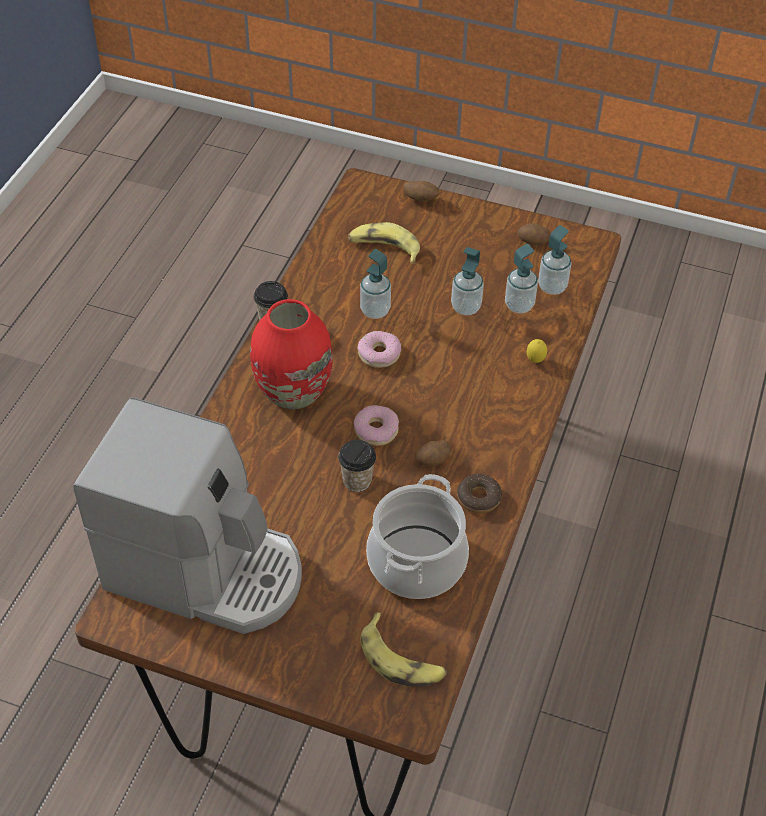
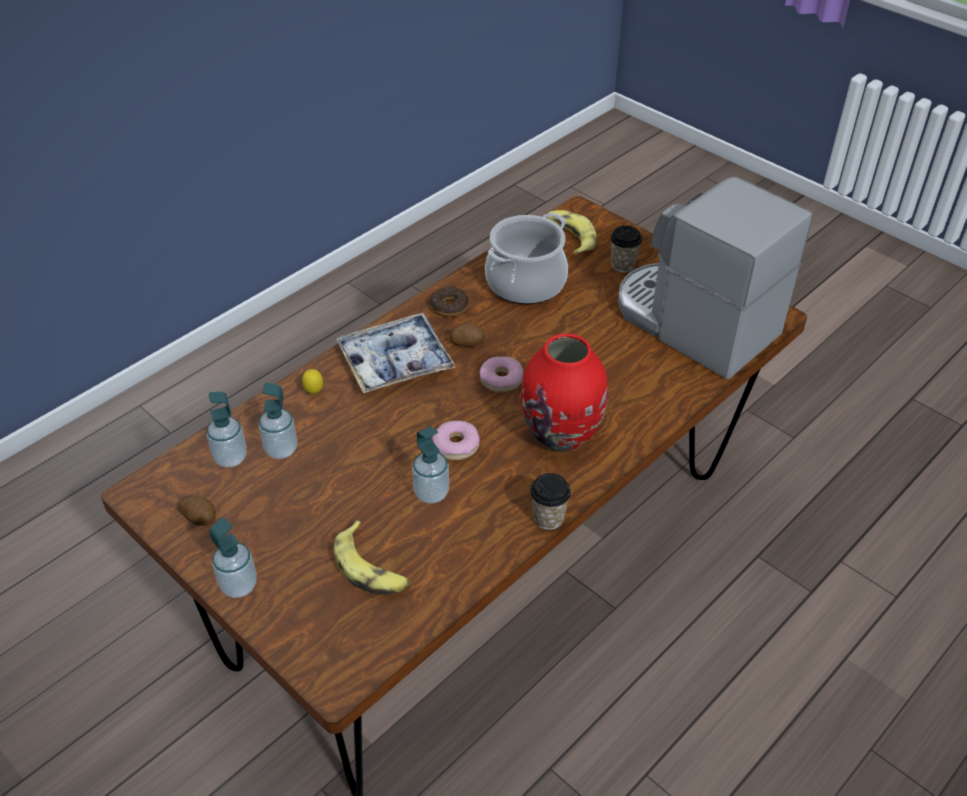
camera: 155 degrees left, 5 degrees down
(357, 480) = (540, 347): cup -> cup (623, 265)
(421, 199) = (277, 627): potato -> none
(466, 307) = (335, 465): soap dispenser -> soap dispenser (239, 585)
(486, 415) = (395, 362): none -> tray

